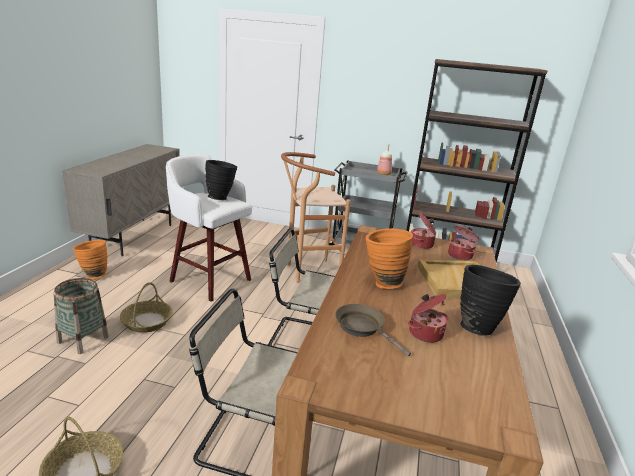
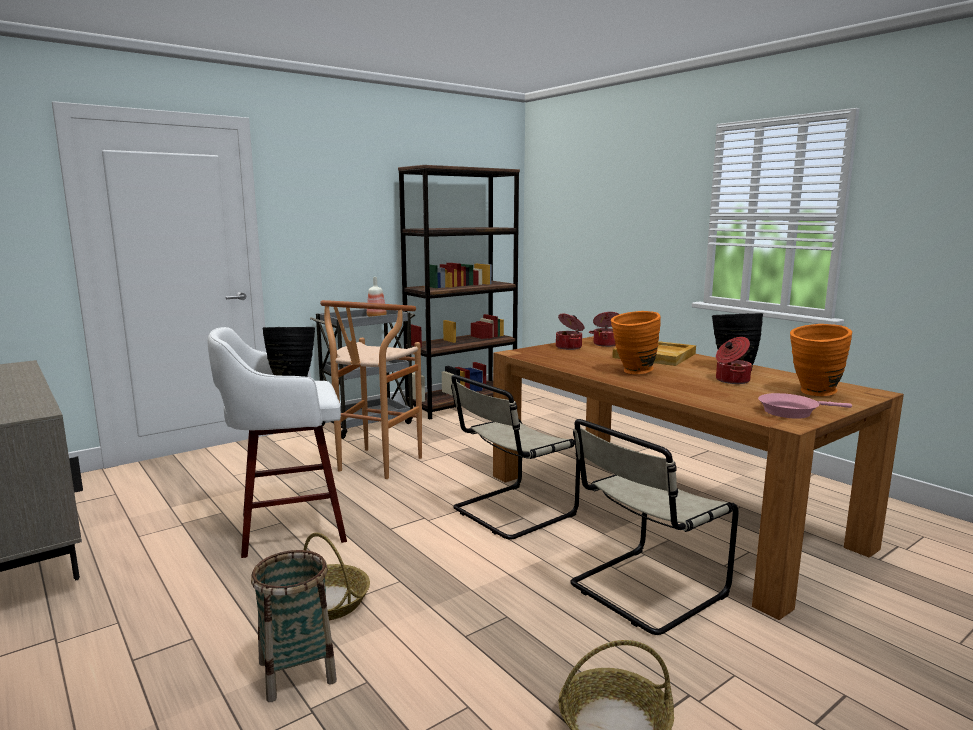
camera: 50 degrees left, 10 degrees down
(93, 275) = (94, 623): orange vase -> orange vase (813, 393)
(351, 381) = (792, 412): none -> pink frying pan
(362, 328) = (709, 393): brown frying pan -> none

